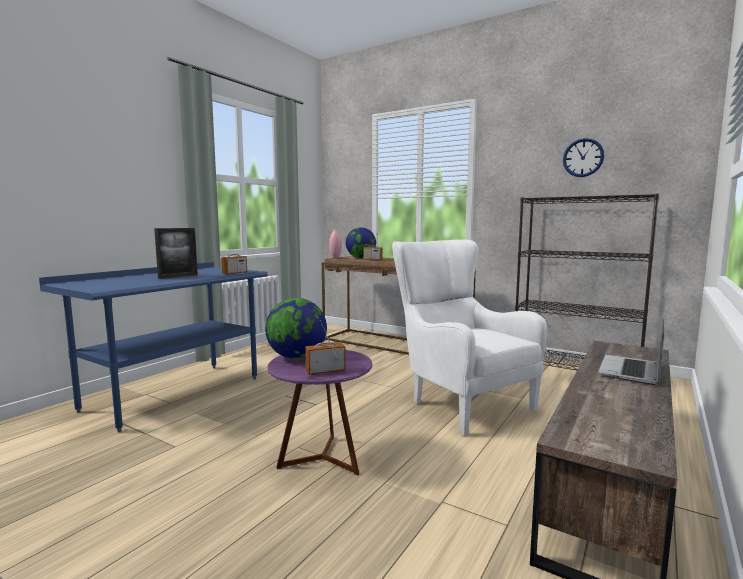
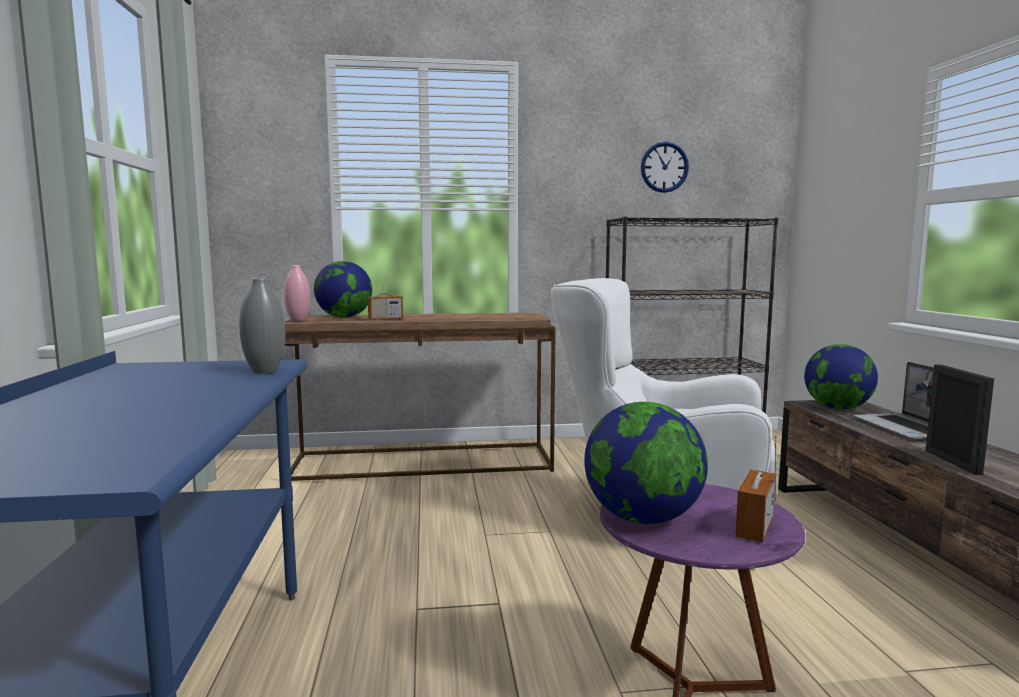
camera: 40 degrees left, 0 degrees up
(178, 276) = (163, 398): picture frame -> picture frame (952, 462)
(234, 273) = (265, 371): radio -> grey vase
(621, 351) = (837, 408): none -> globe

